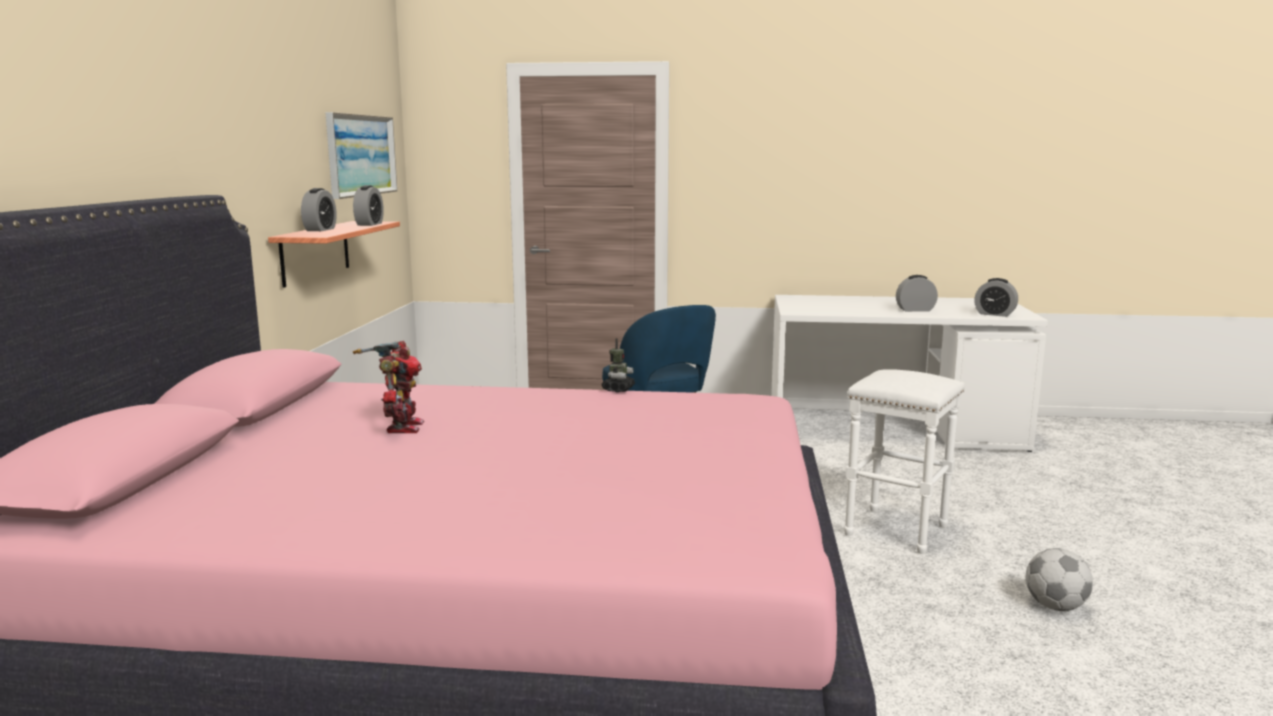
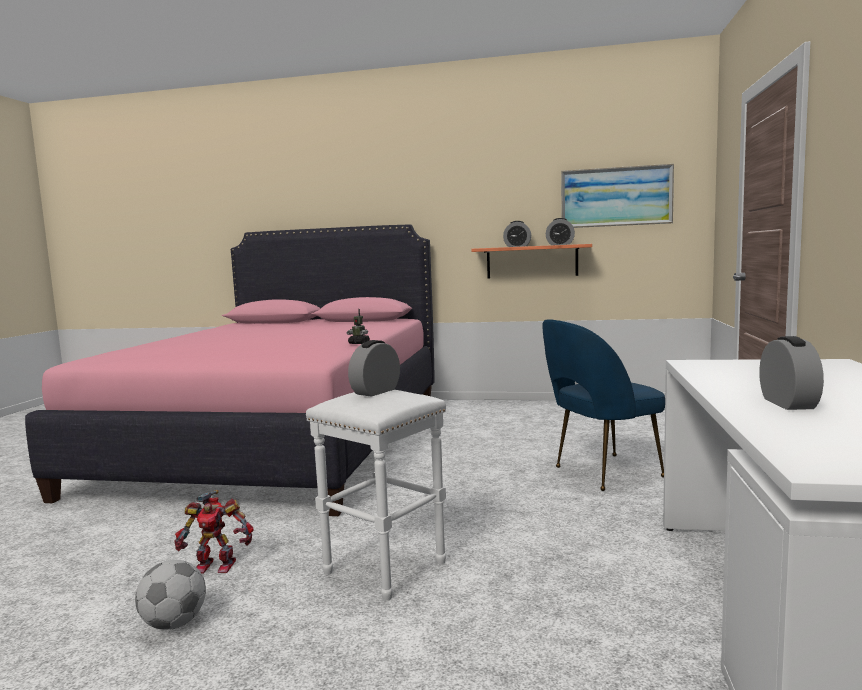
camera: 95 degrees right, 5 degrees down
(401, 427) = (311, 330): toy robot -> toy robot (216, 565)
(994, 314) = (814, 446): alarm clock -> alarm clock (375, 392)

